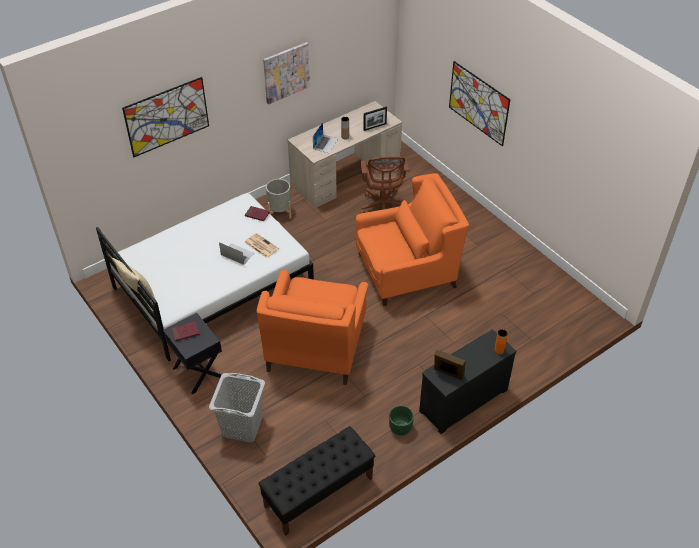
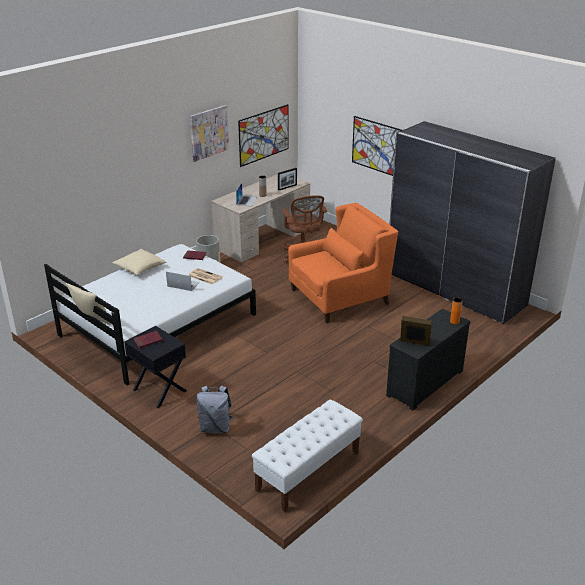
camera: 10 degrees left, 15 degrees down
(167, 117) = (107, 162): picture -> picture (264, 135)
(198, 225) = (139, 268): none -> beige pillow
(242, 426) = (215, 427): grey laundry basket -> grey backpack
(316, 345) = (271, 357): orange armchair -> none
(318, 493) = (308, 471): black bench -> white bench
(400, 428) = (372, 410): green planter -> none
(534, 275) = (454, 289): none -> grey wardrobe

